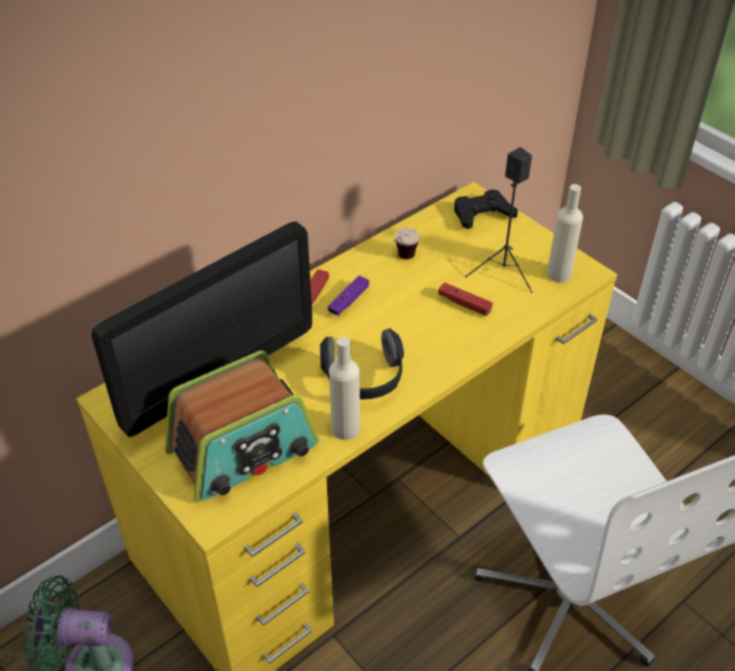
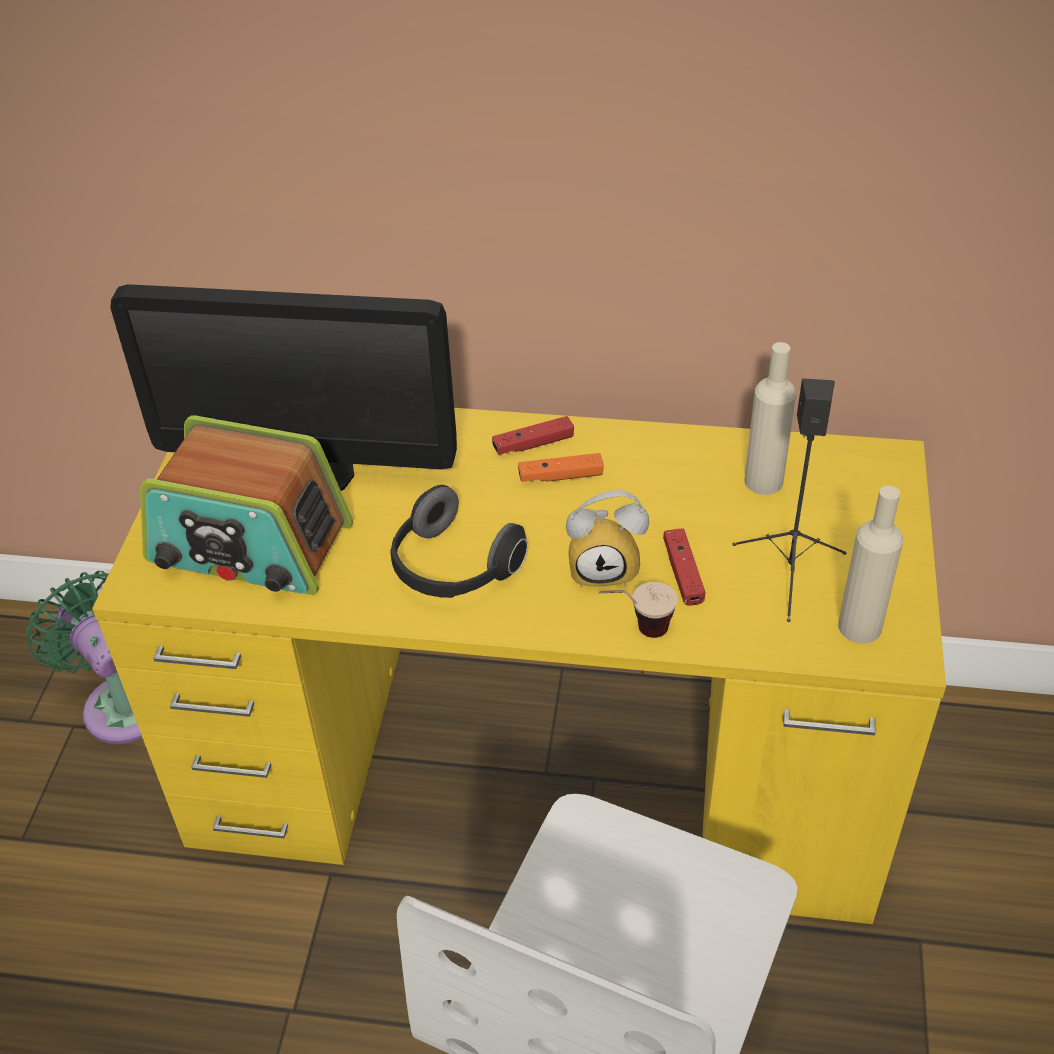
camera: 50 degrees right, 0 degrees up
(345, 428) = (362, 602): beige bottle -> beige bottle (763, 481)
(348, 301) = (561, 476): purple game controller -> orange game controller
(402, 260) = (686, 474): cup -> cup (636, 631)
(430, 326) = (605, 568): none -> alarm clock
(482, 214) = (871, 487): black game controller -> none

